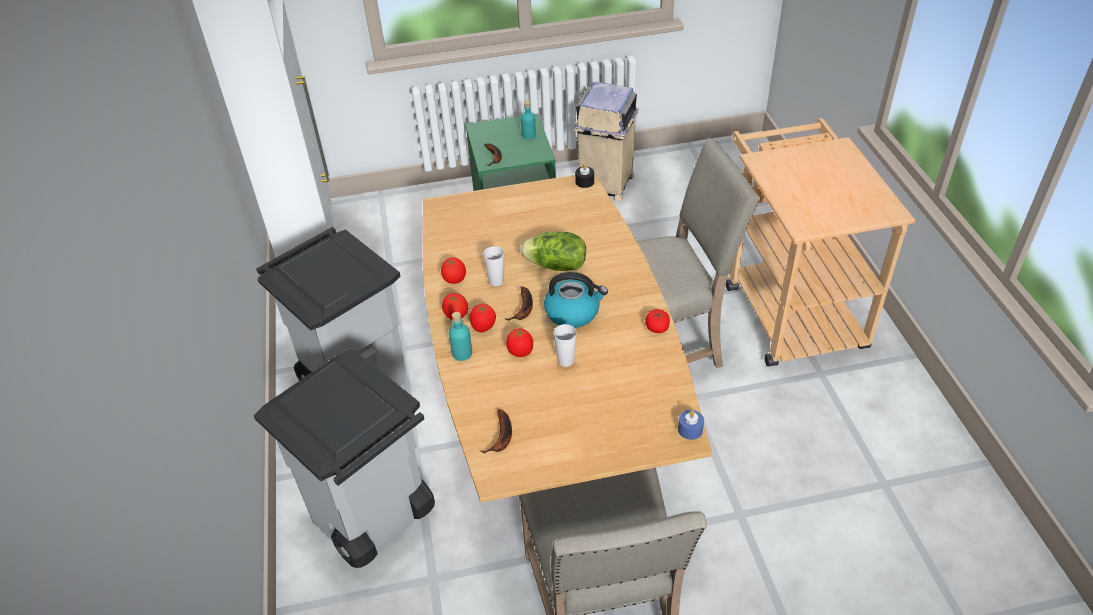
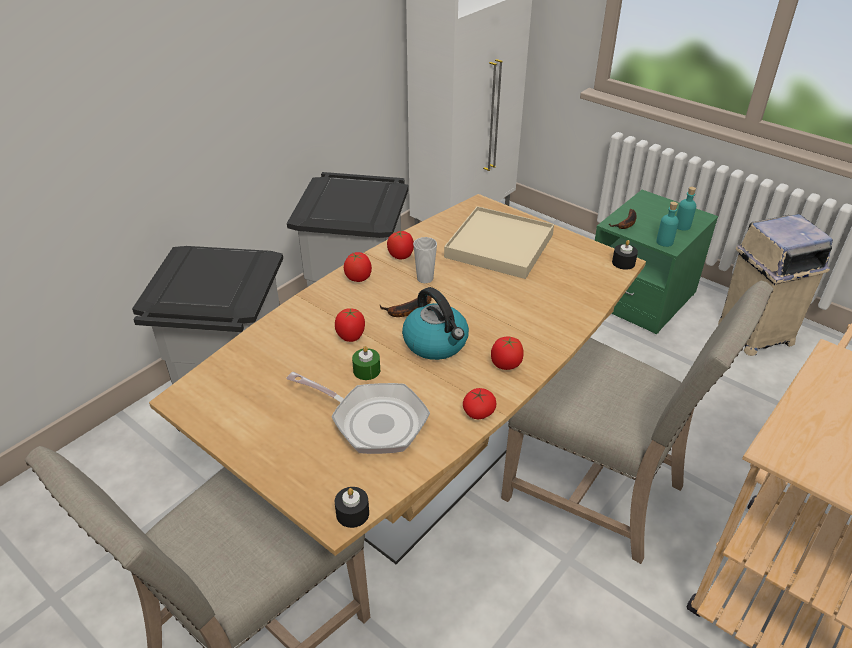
camera: 50 degrees right, 5 degrees down
(462, 353) = (316, 304): turquoise bottle -> turquoise bottle (664, 242)
(483, 327) = (360, 299): tomato -> tomato (506, 364)
(501, 225) = (499, 246): none -> beige tray
(501, 437) = (232, 378): banana -> none
(556, 266) = (486, 302): lettuce -> none
(566, 361) = (366, 370): cup -> green candle
(618, 381) = (373, 421): none -> frying pan
(690, 429) = (352, 513): blue candle -> black candle

